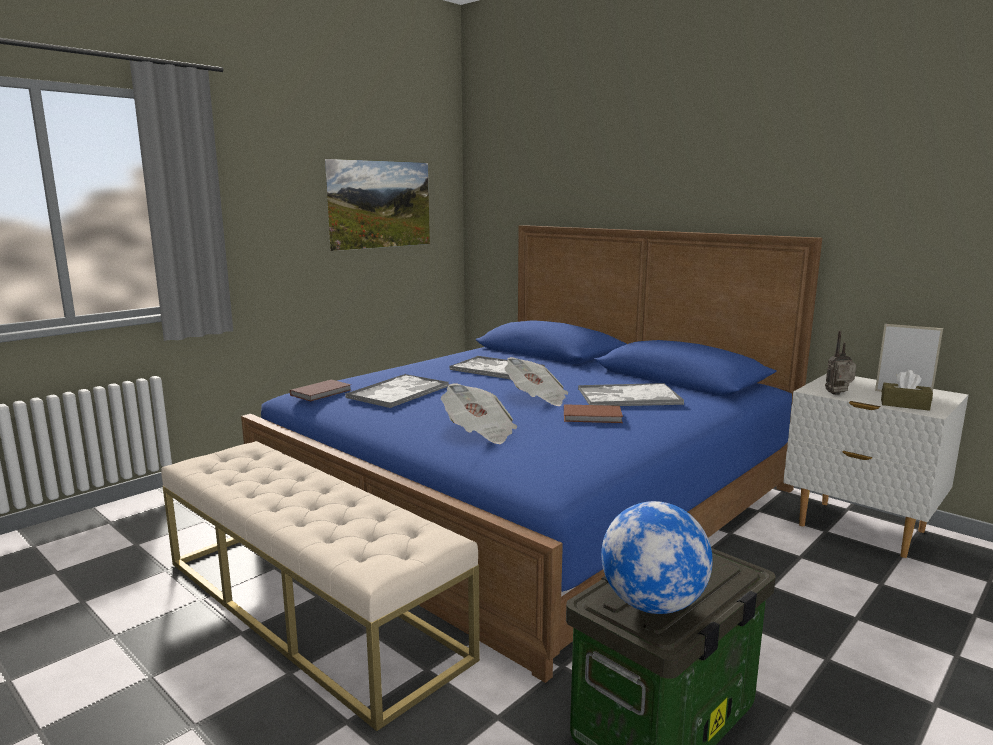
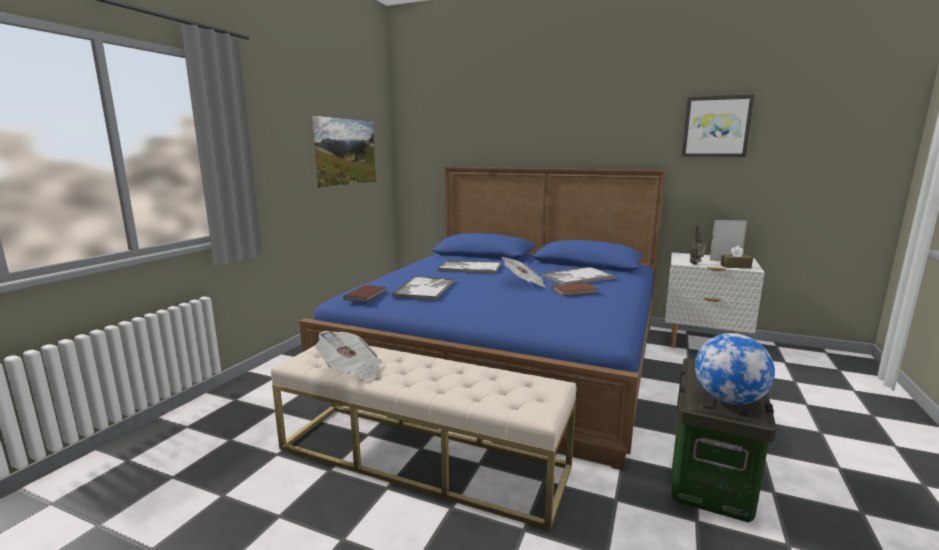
camera: 20 degrees left, 0 degrees up
(479, 432) = (520, 309): newspaper -> newspaper (351, 370)
(908, 167) = (716, 126): none -> picture

